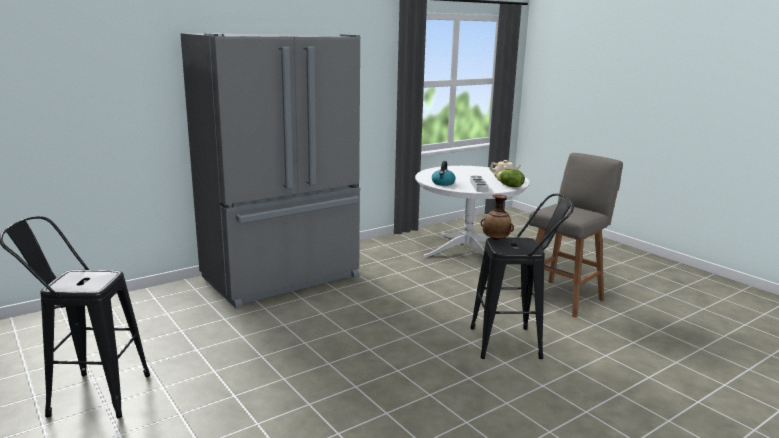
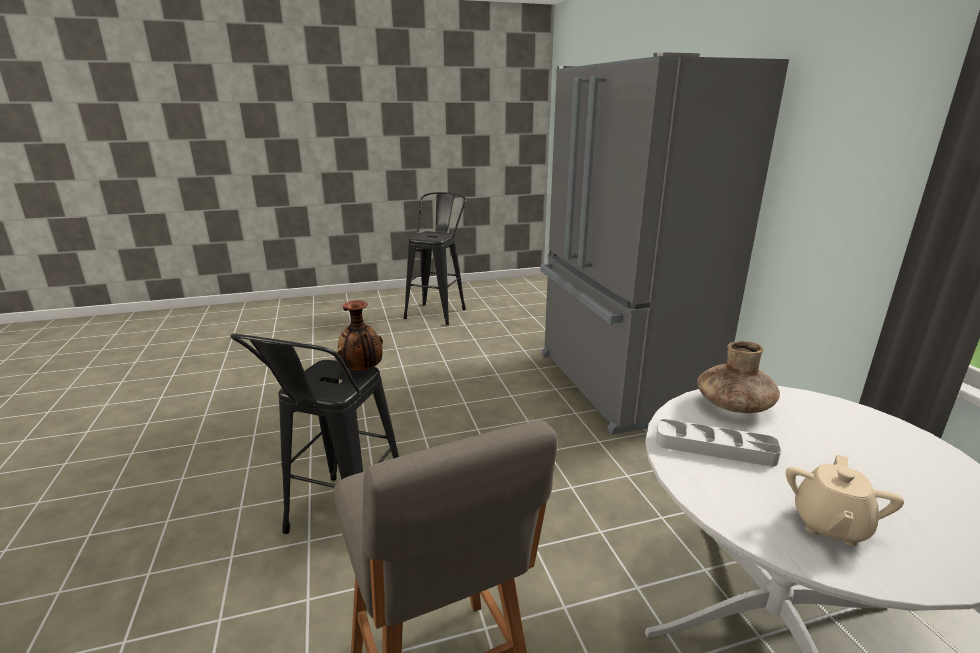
camera: 110 degrees right, 5 degrees up
(443, 183) = (733, 406): kettle -> brown vase
(510, 186) = (724, 503): lettuce -> none

